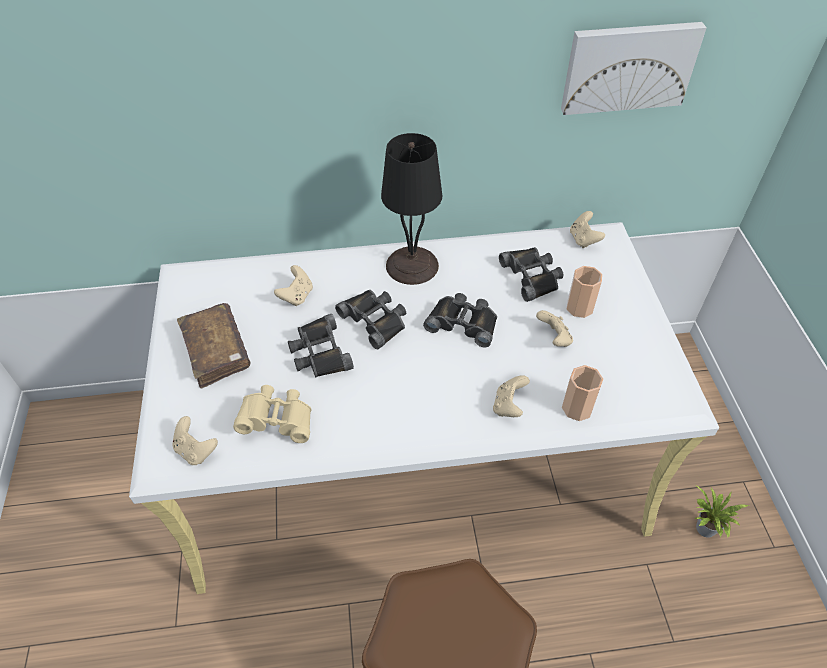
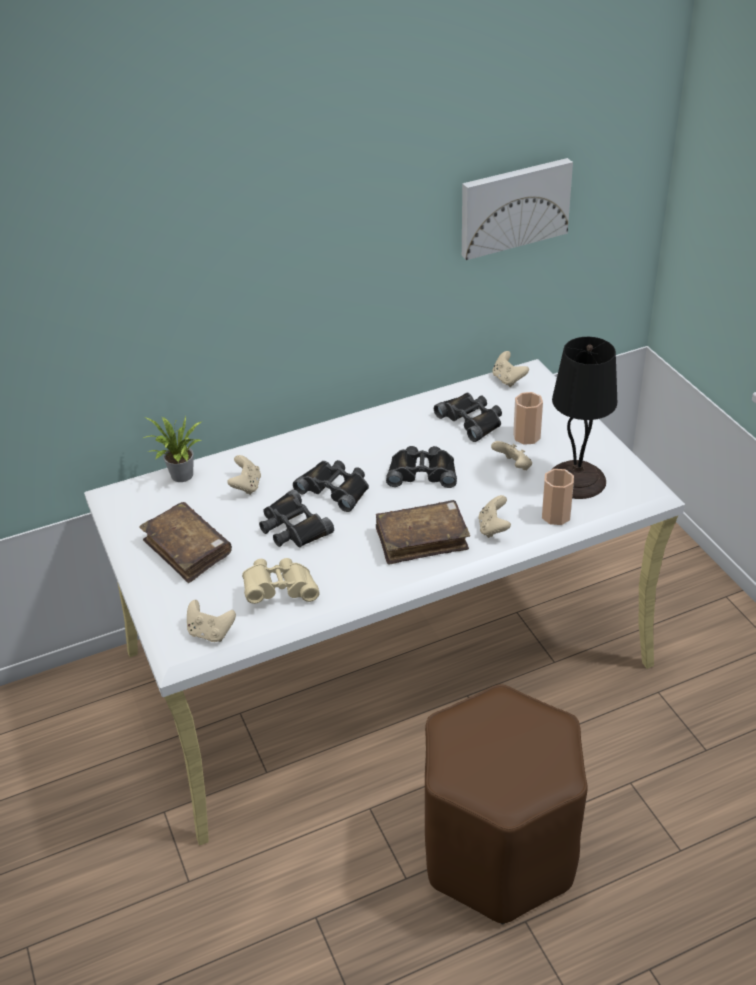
camera: 15 degrees left, 10 degrees down
(412, 266) = (351, 436): black table lamp -> black table lamp (577, 481)
(434, 400) = (421, 539): none -> brown book
(704, 530) = (703, 648): potted plant -> potted plant (180, 477)

